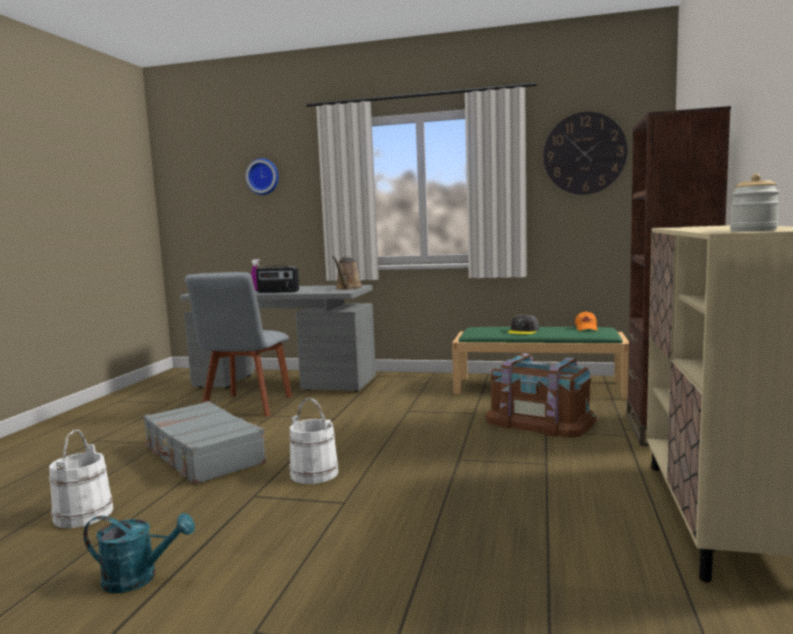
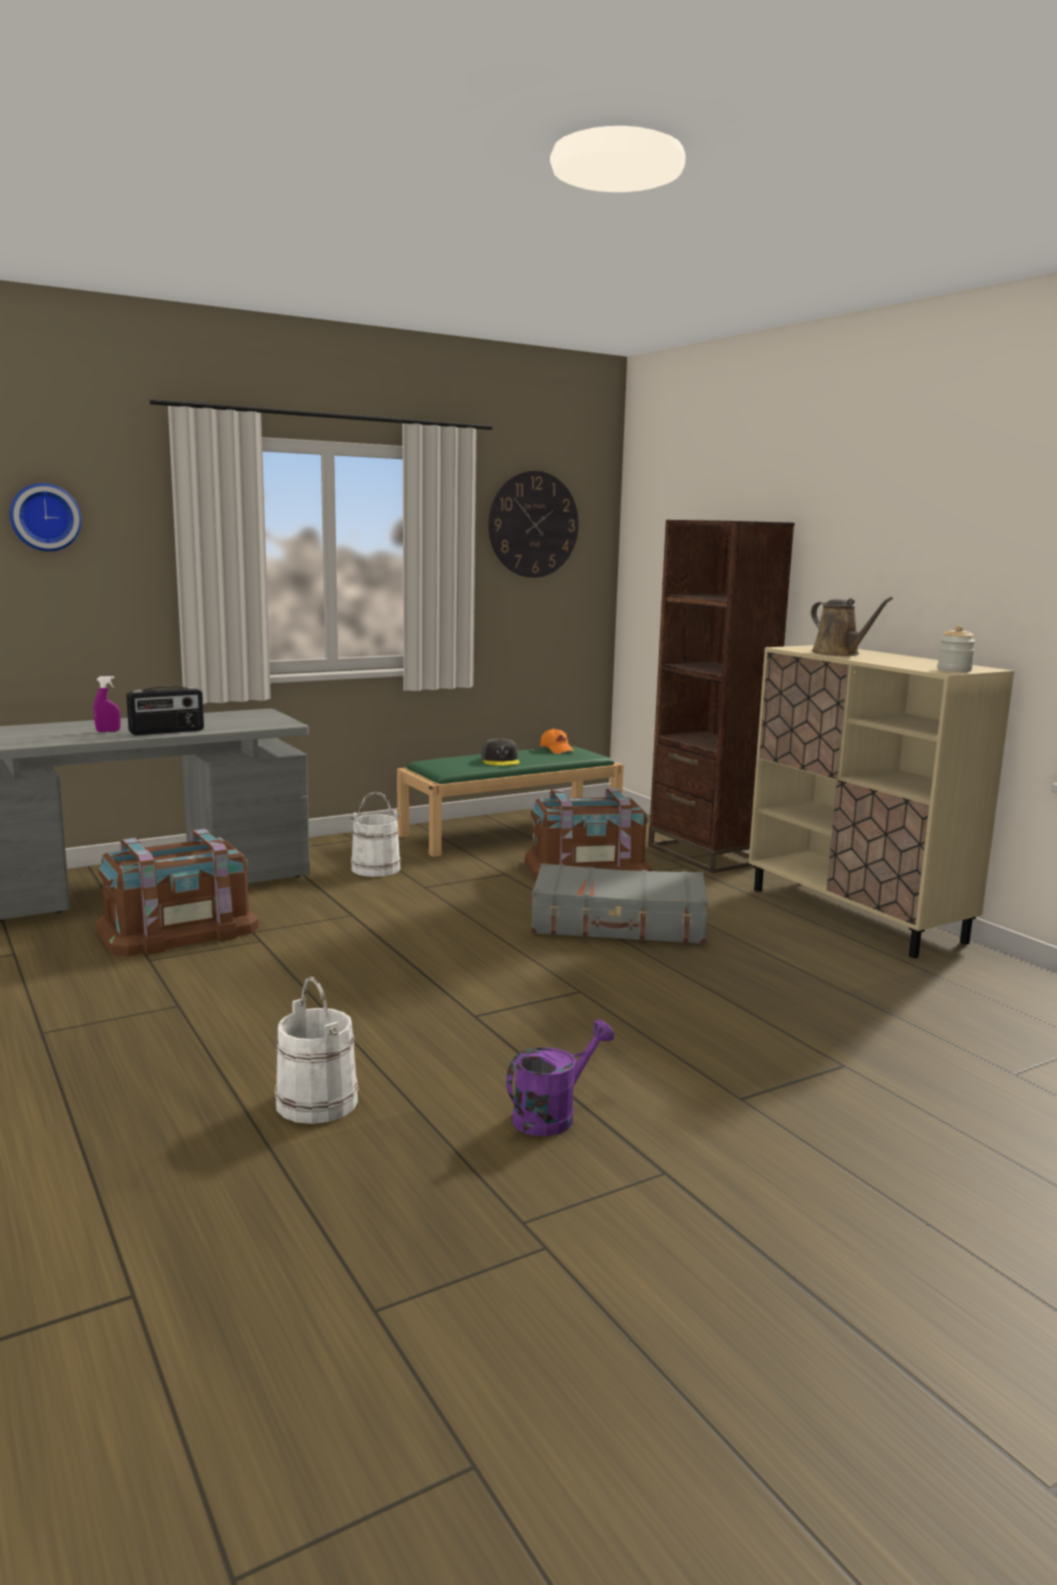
camera: 45 degrees left, 5 degrees up
(139, 578) = (552, 1114): turquoise watering can -> purple watering can
(203, 455) = (290, 1000): grey suitcase -> grey suitcase (619, 924)
(246, 407) = (178, 930): grey chair -> brown storage box
(314, 473) = (484, 976): white bucket -> white bucket (375, 869)
(348, 288) = (264, 717): brown watering can -> brown watering can (839, 654)

